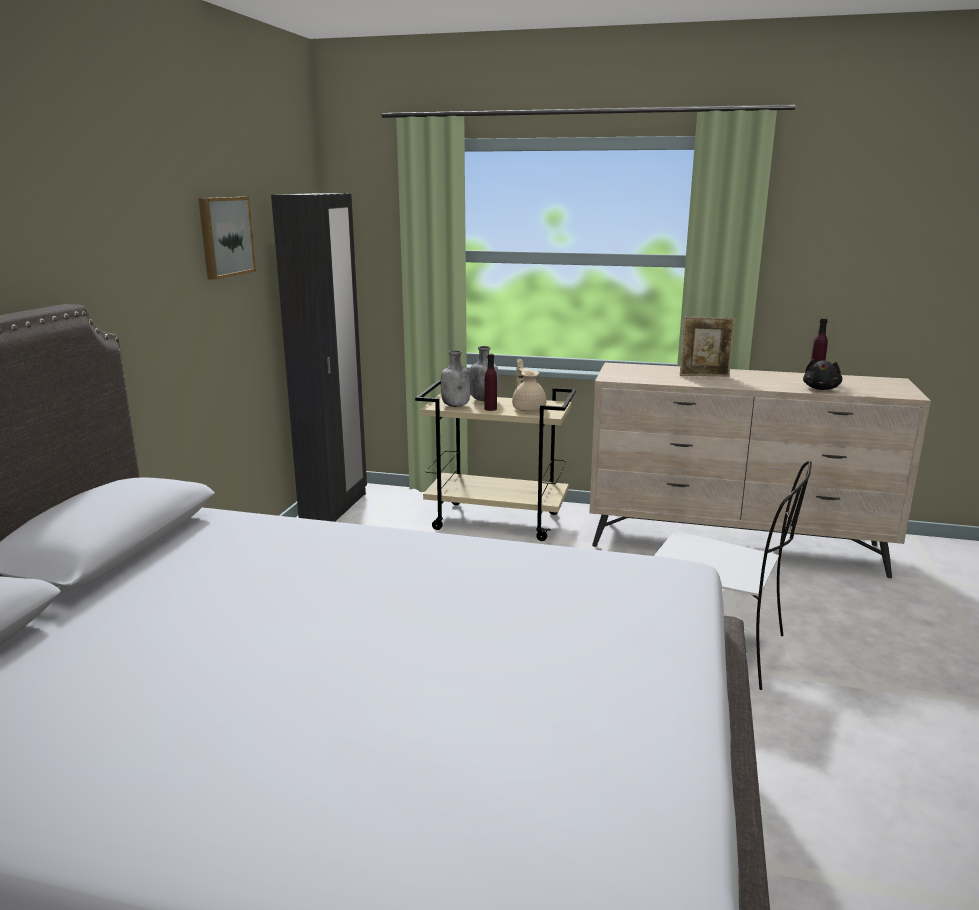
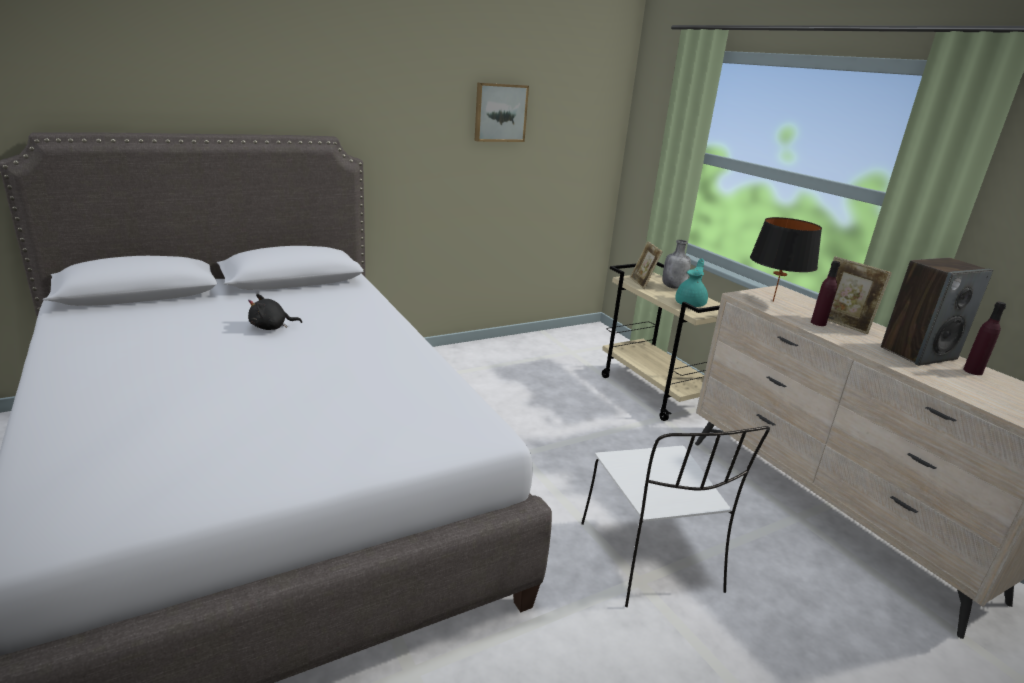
camera: 45 degrees right, 5 degrees up
(335, 507) = (567, 335): black wardrobe -> none
(456, 405) = (642, 283): grey bottle -> picture frame
(490, 409) = (661, 294): purple bottle -> purple bottle (818, 323)
(528, 408) = (690, 304): beige teapot -> turquoise teapot
(635, 375) = (772, 301): none -> black table lamp
(774, 378) = (918, 353): none -> speaker
(821, 389) = (941, 380): black plush toy -> black plush toy (271, 327)

